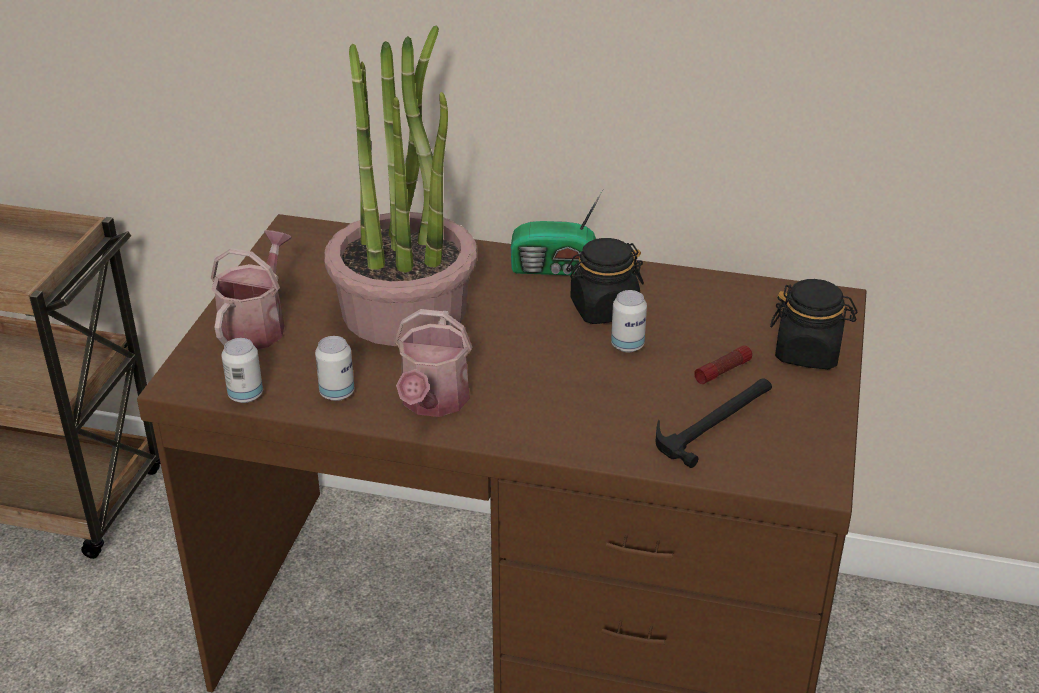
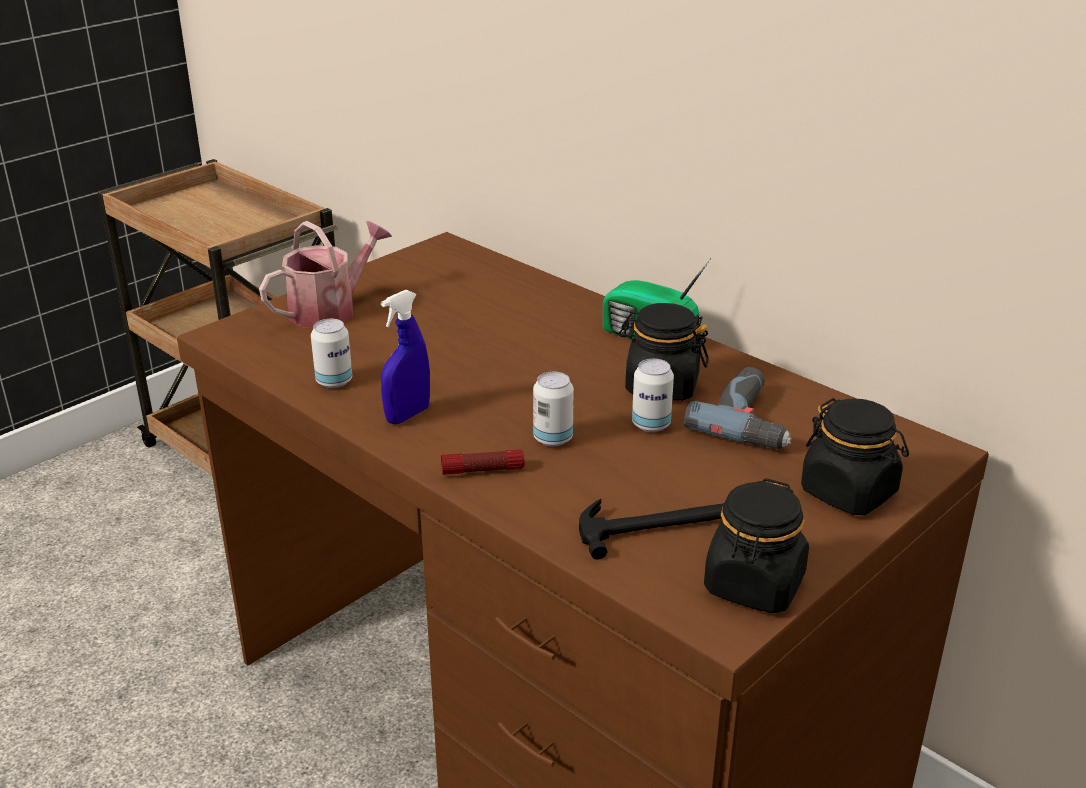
camera: 30 degrees right, 5 degrees down
(245, 395) = (259, 360): can -> can (553, 439)
(405, 309) = (470, 332): potted plant -> none
(432, 402) = (407, 415): watering can -> blue spray bottle
(694, 317) = (751, 420): none -> power drill
(723, 371) = (730, 479): flashlight -> flashlight (483, 470)
(810, 446) = (754, 585): none -> black jar

